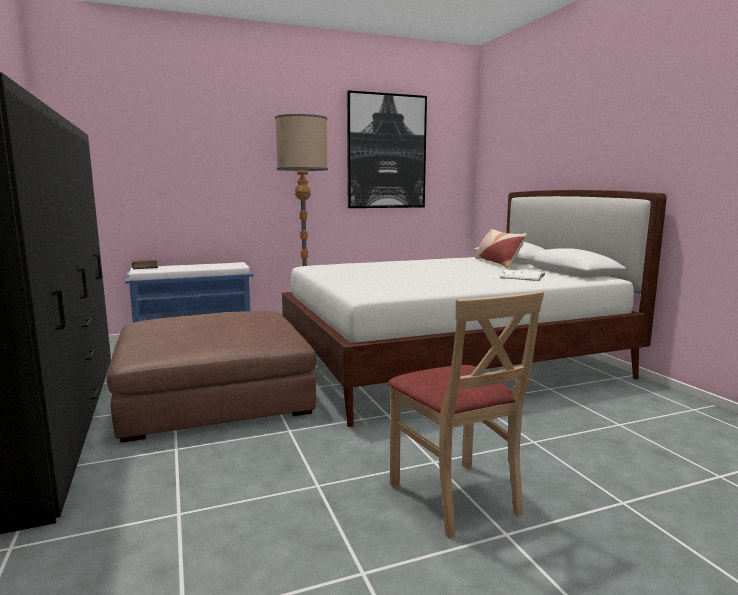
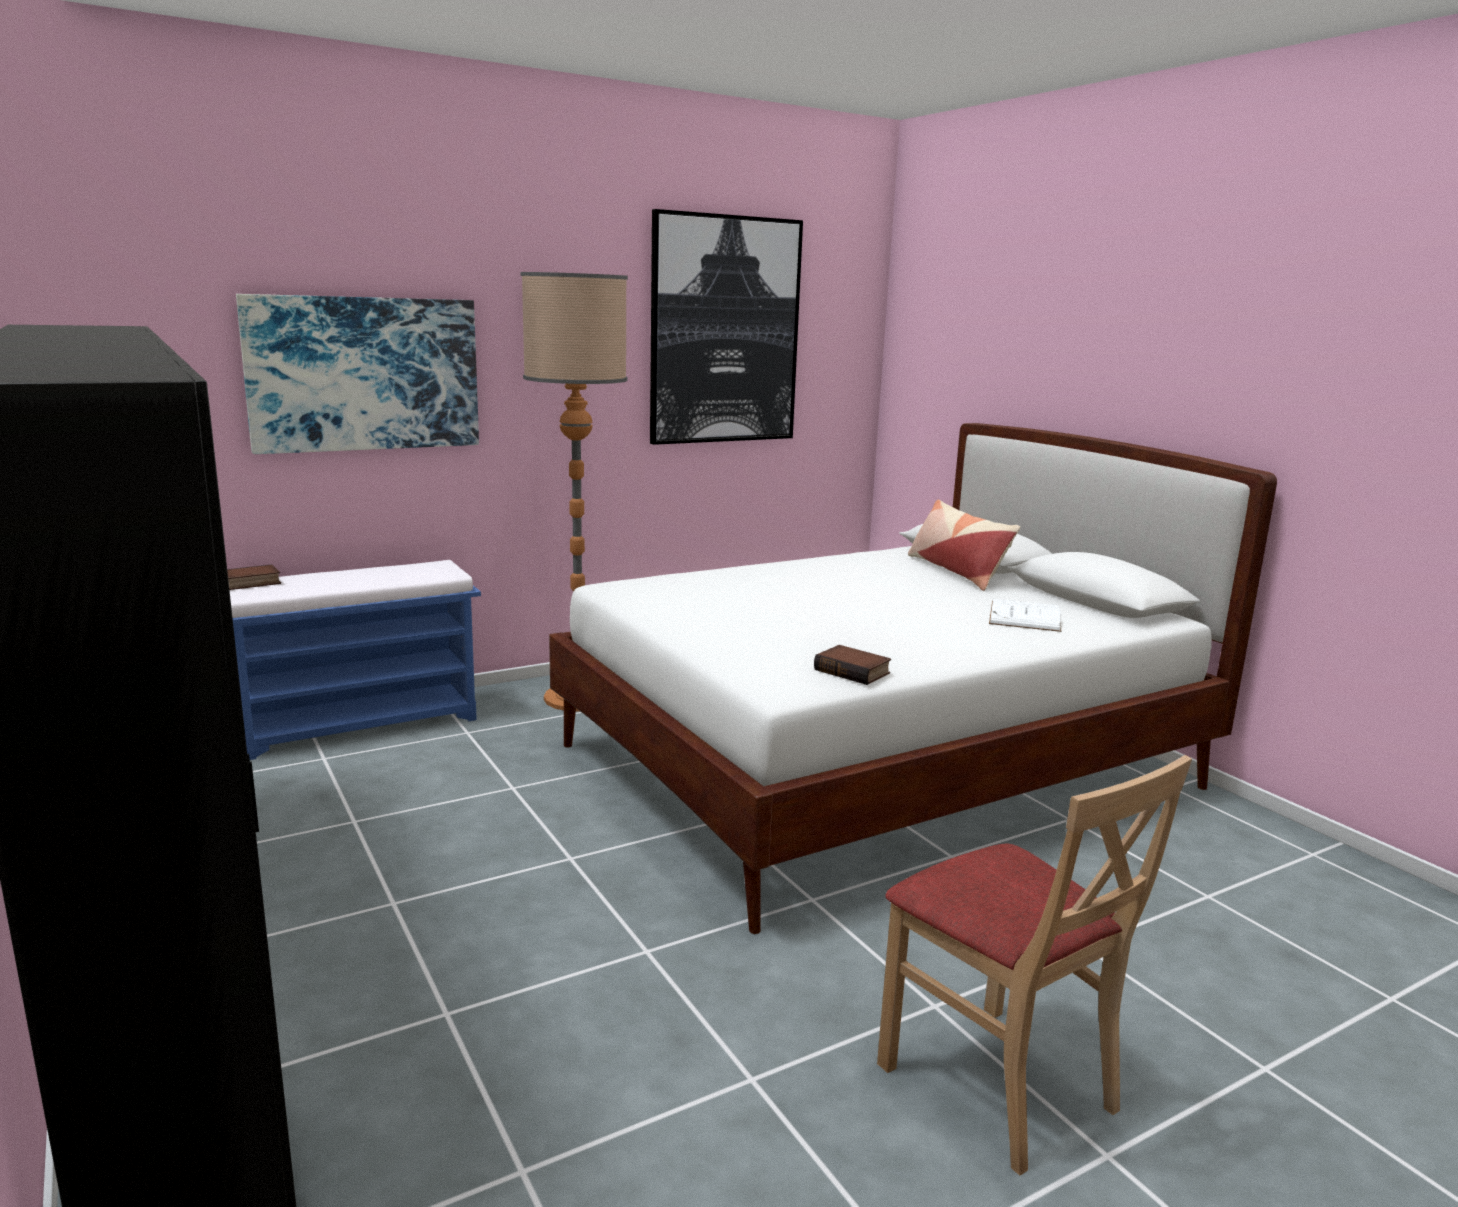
camera: 10 degrees left, 5 degrees up
(202, 169) = (364, 374): none -> picture
(214, 394) = (461, 868): brown ottoman -> none
(409, 290) = (854, 671): none -> book

